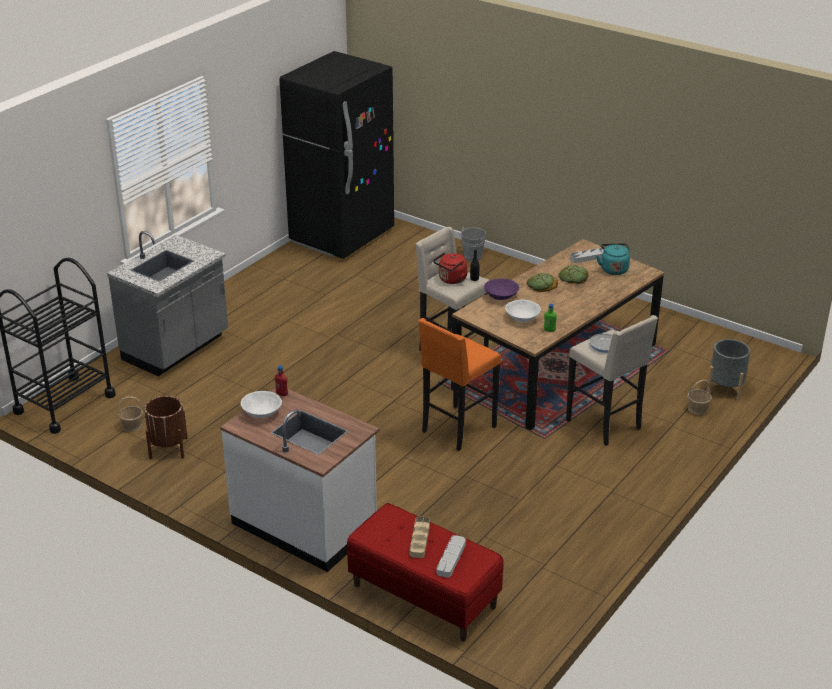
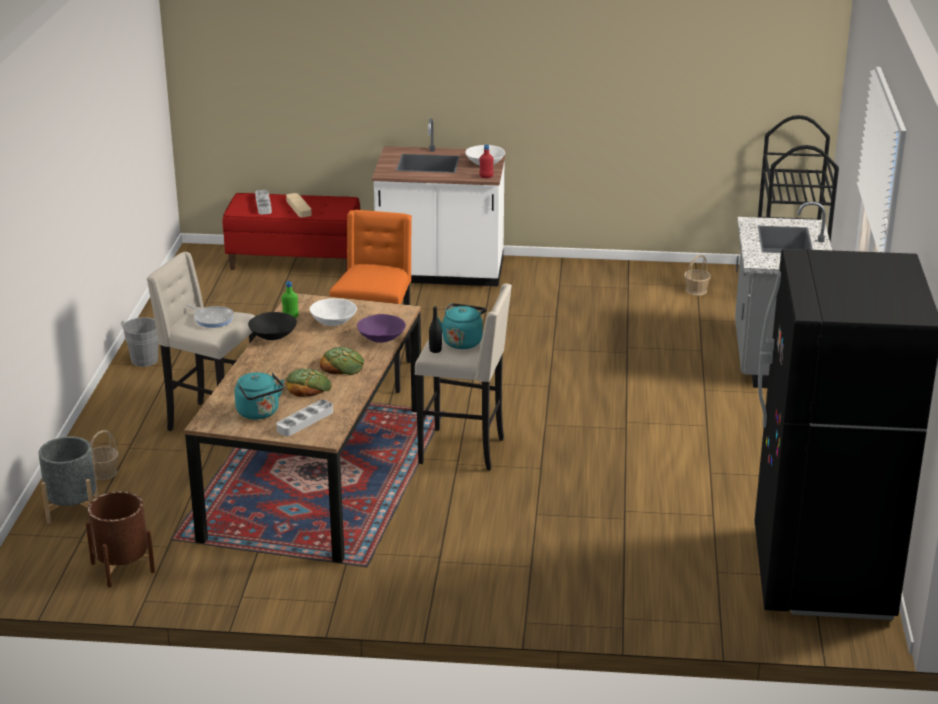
camera: 150 degrees right, 5 degrees down
(168, 448) = (635, 285): brown planter -> brown planter (122, 567)
(451, 280) = (462, 341): red kettle -> turquoise kettle
(471, 258) = (581, 603): grey bucket -> grey bucket (145, 359)
(572, 319) = (273, 336): none -> black bowl

